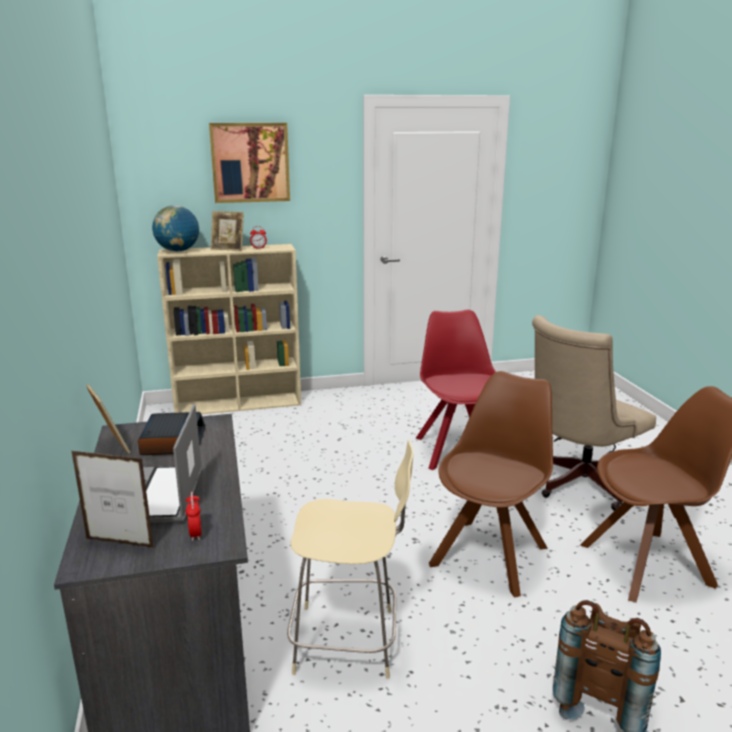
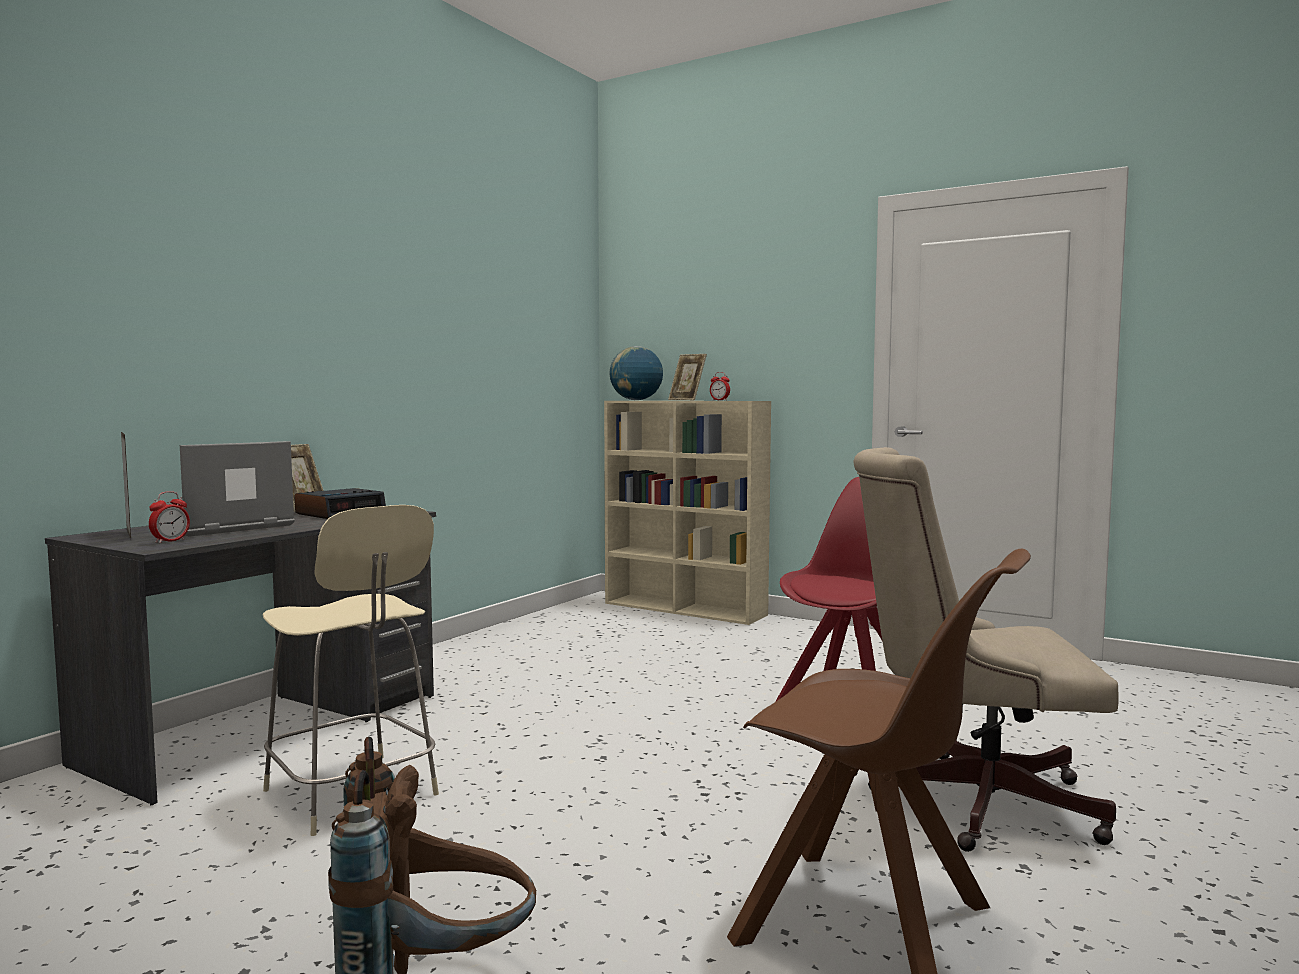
camera: 45 degrees right, 15 degrees down
(250, 162) = (731, 297): picture -> none
(491, 554) = (655, 806): brown chair -> none

